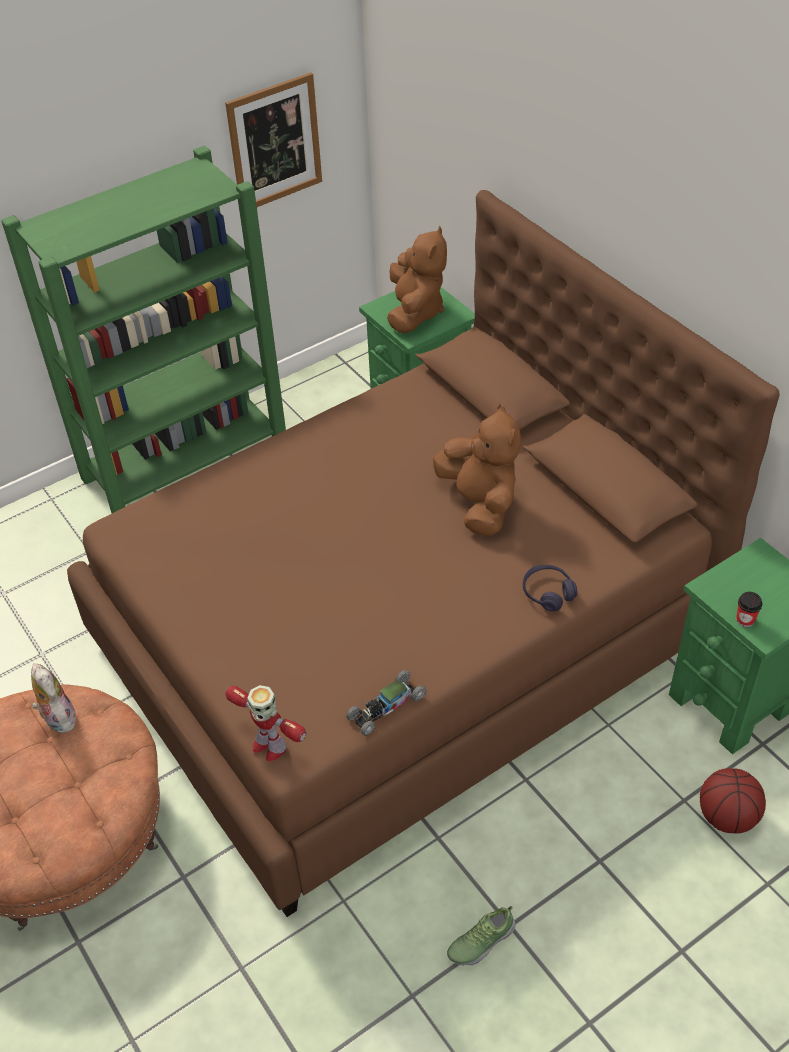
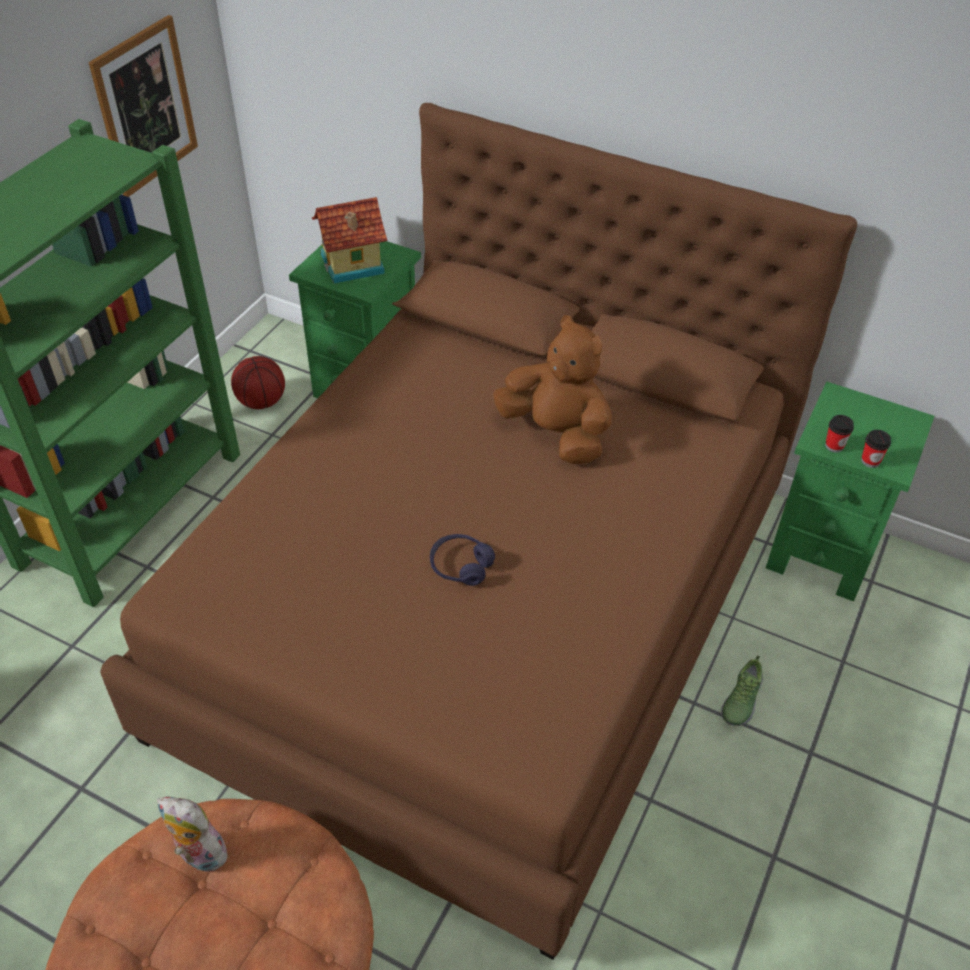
camera: 30 degrees left, 0 degrees up
(269, 746) = (517, 774): toy robot -> none
(386, 707) = (611, 678): toy car -> none
(415, 312) = (353, 264): brown plush toy -> toy house
(480, 941) = (758, 887): shoe -> shoe (740, 700)
(548, 593) = (684, 499): purple headphones -> purple headphones (461, 566)
(721, 596) = (834, 446): none -> cup
(727, 816) = (887, 660): basketball -> basketball (262, 401)

